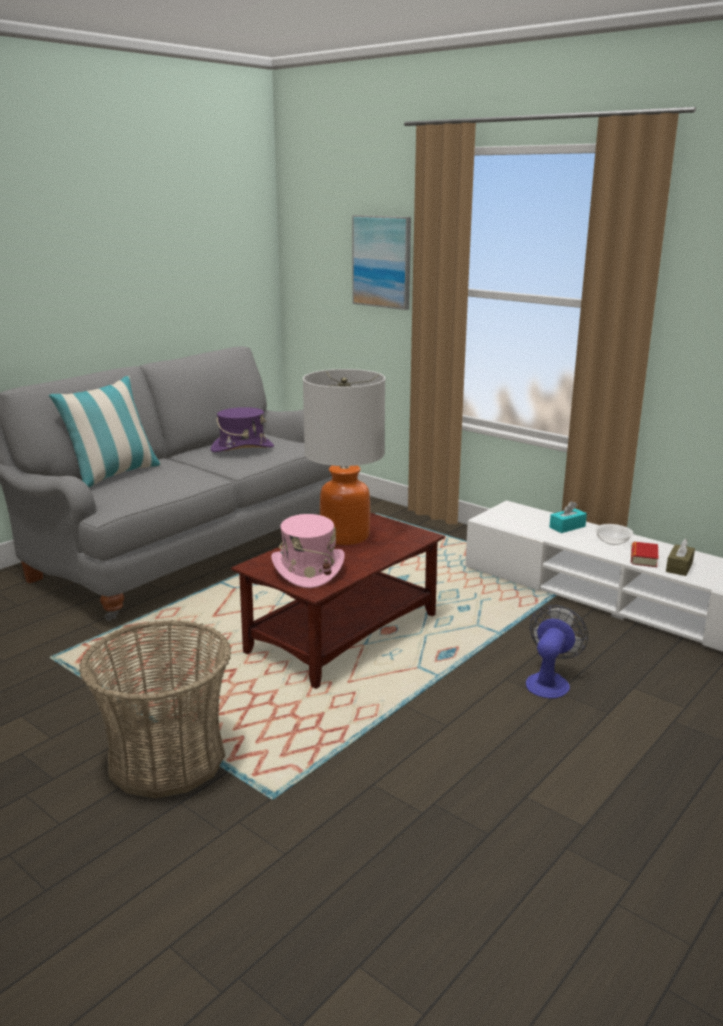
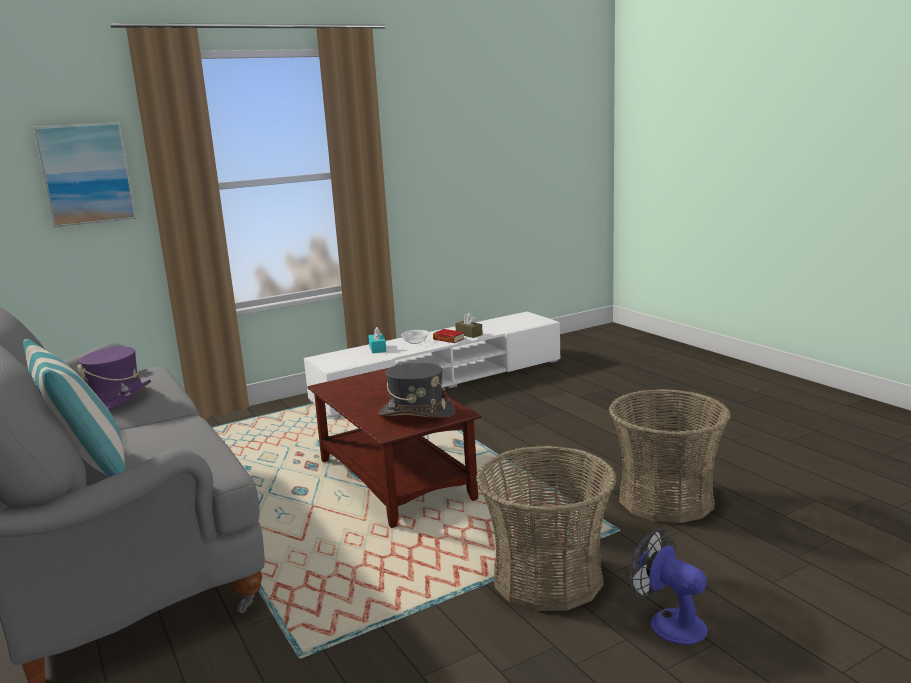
camera: 70 degrees left, 5 degrees down
(308, 569) = (416, 413): pink hat -> grey hat
(345, 536) = (359, 396): table lamp -> none
(367, 834) = (666, 499): none -> basket
(549, 681) = (518, 419): fan -> fan (669, 622)

